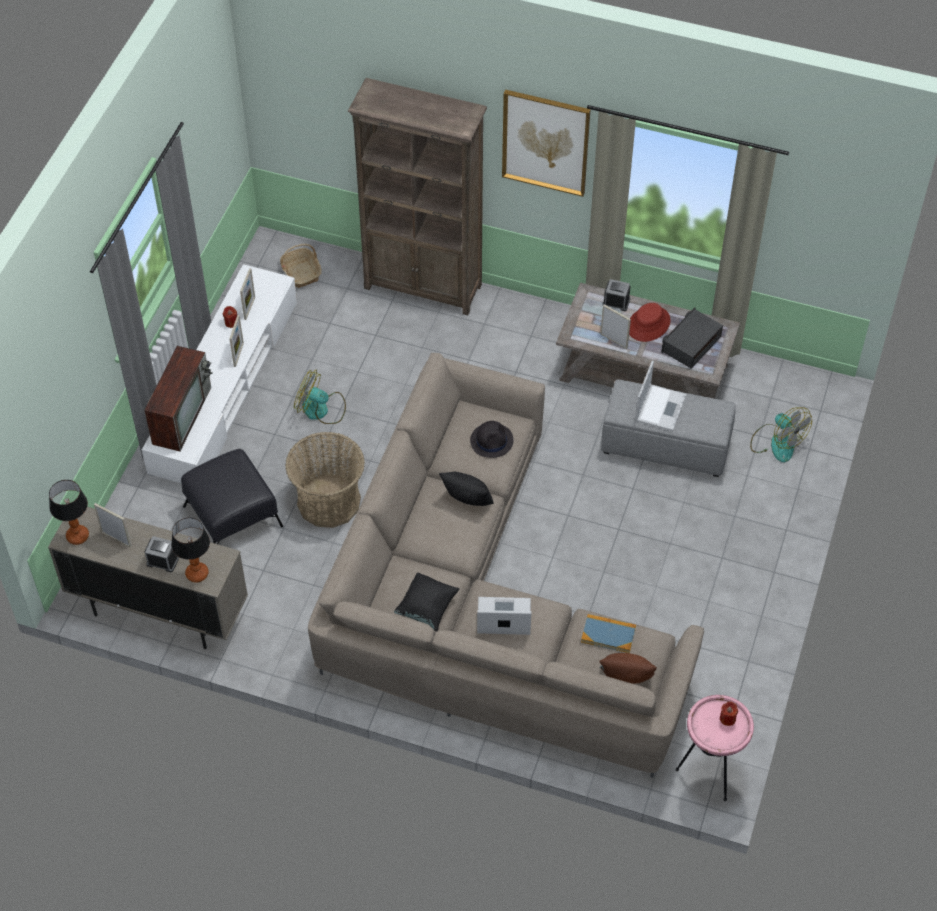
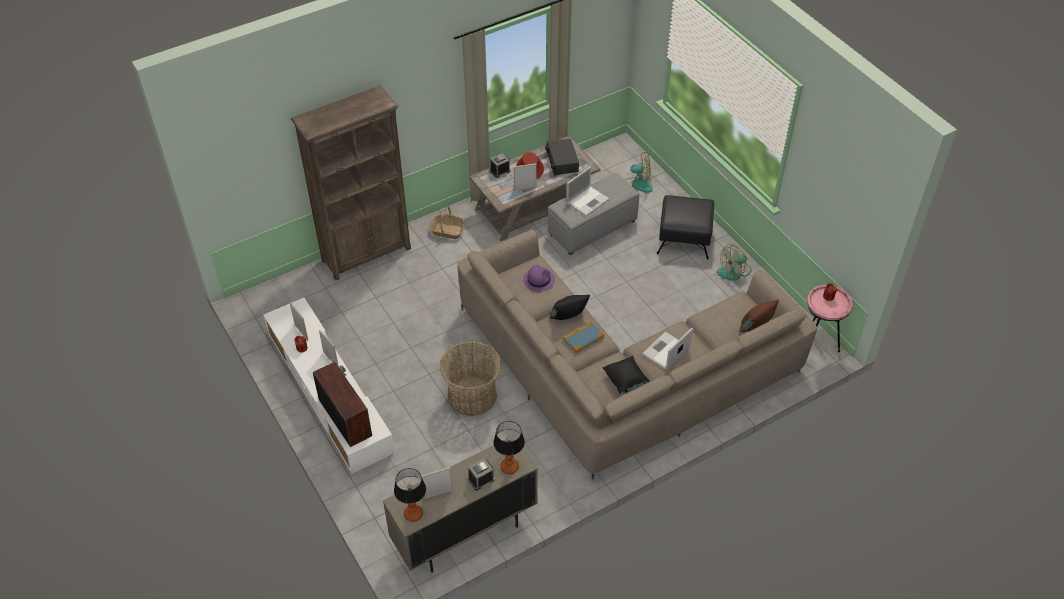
camera: 50 degrees left, 5 degrees down
(232, 517) = (432, 450): black ottoman -> black ottoman (684, 238)
(301, 272) = (287, 301): basket -> basket (447, 231)
(321, 410) = (401, 357): fan -> fan (734, 271)
(492, 440) = (538, 279): black hat -> purple hat
(545, 142) = (423, 88): picture -> none
(608, 634) = (720, 315): book -> book (583, 338)
(660, 407) = (588, 200): laptop -> laptop turned 75 degrees clockwise

